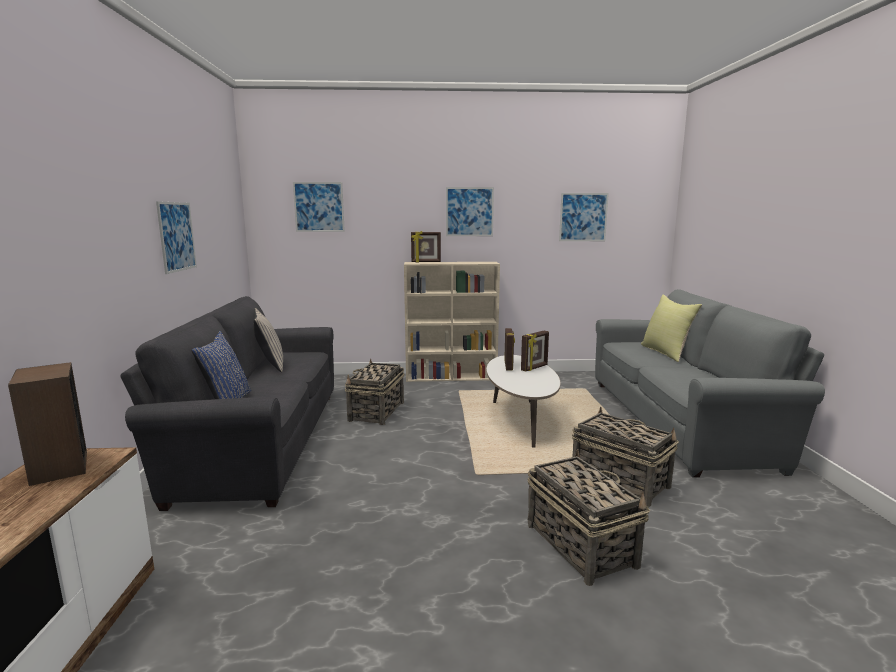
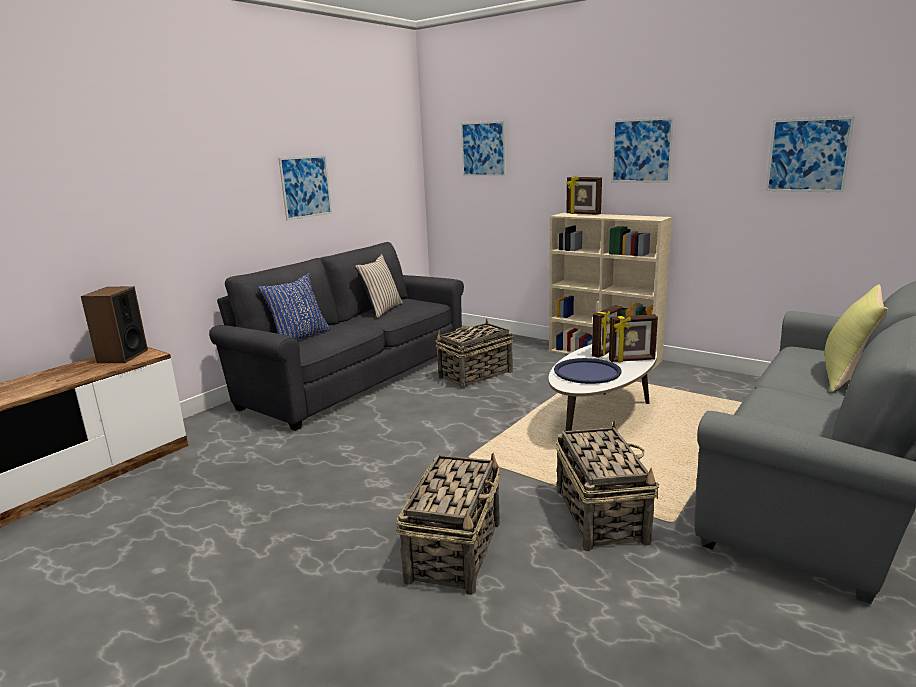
camera: 40 degrees right, 5 degrees up
(524, 381) = (587, 372): none -> blue tray

